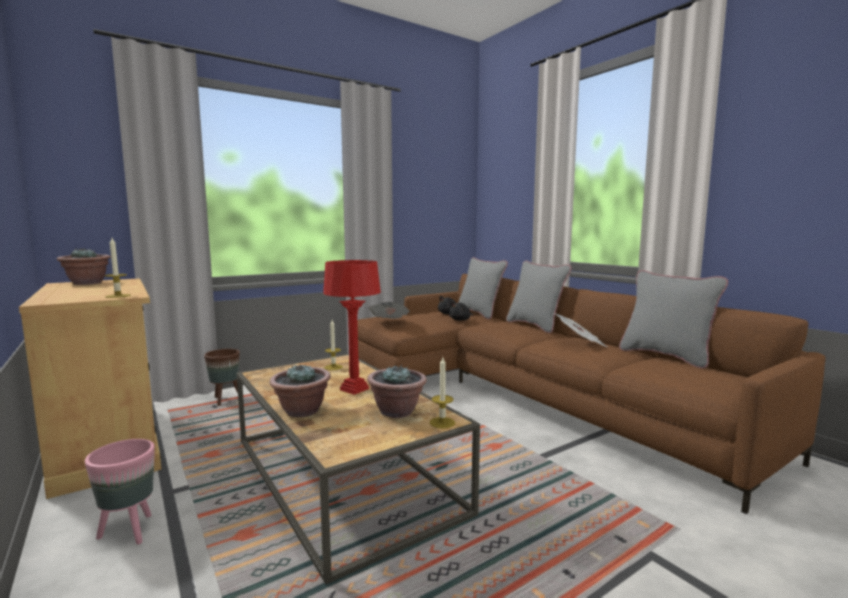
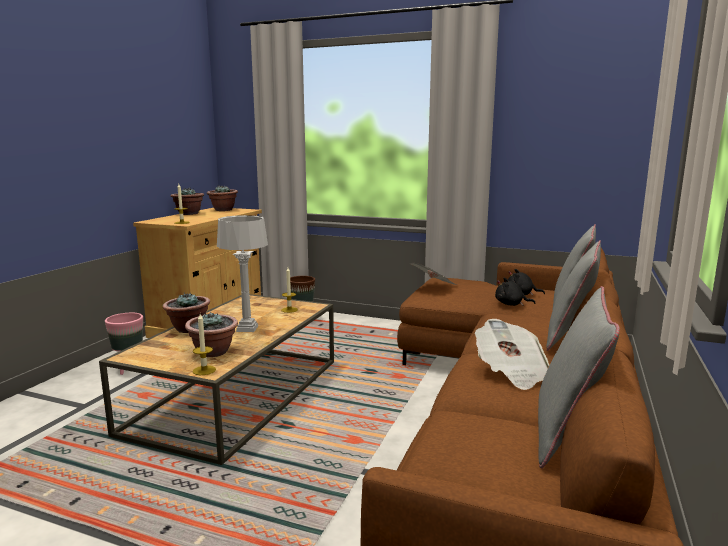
camera: 55 degrees right, 5 degrees up
(57, 290) = (188, 214): none -> potted plant
(354, 389) = (247, 329): red table lamp -> grey table lamp

